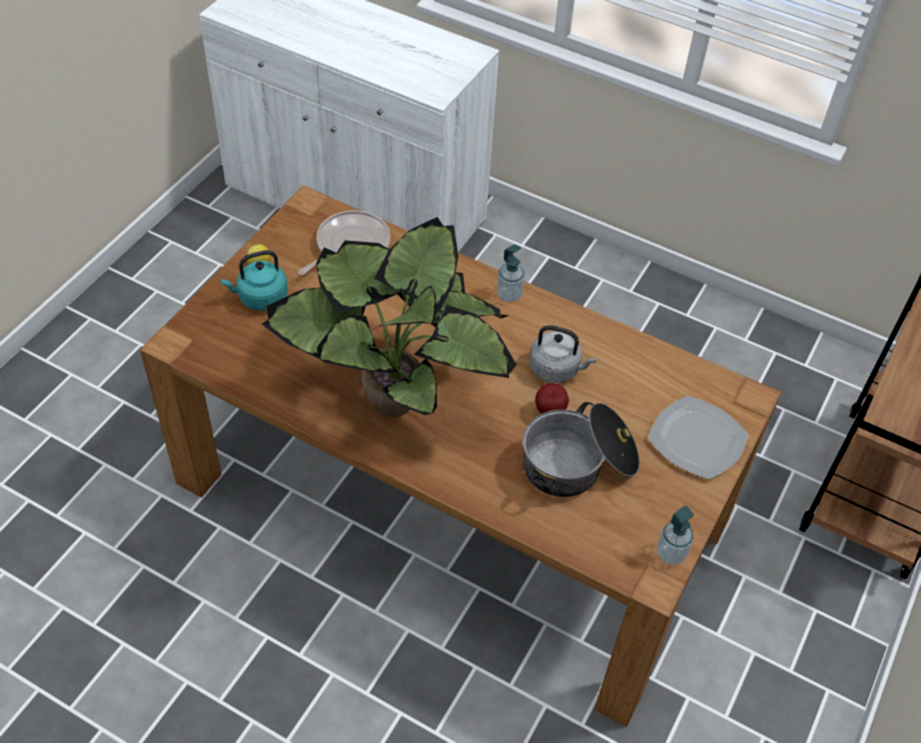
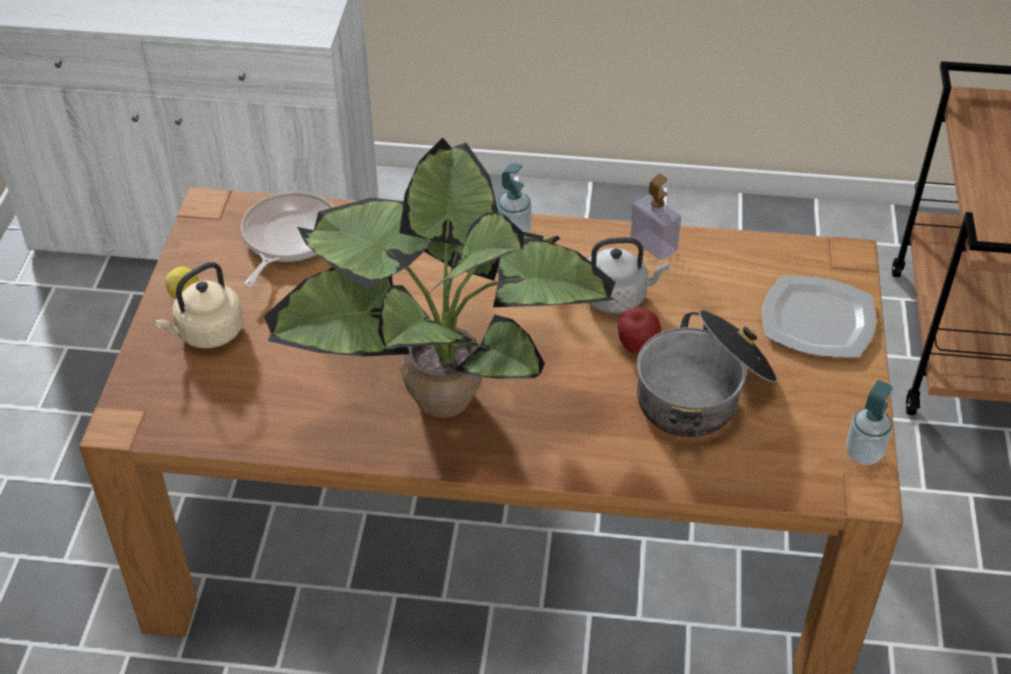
camera: 20 degrees left, 5 degrees down
(260, 298) = (207, 333): turquoise kettle -> beige kettle
(607, 338) = (653, 245): none -> soap dispenser

